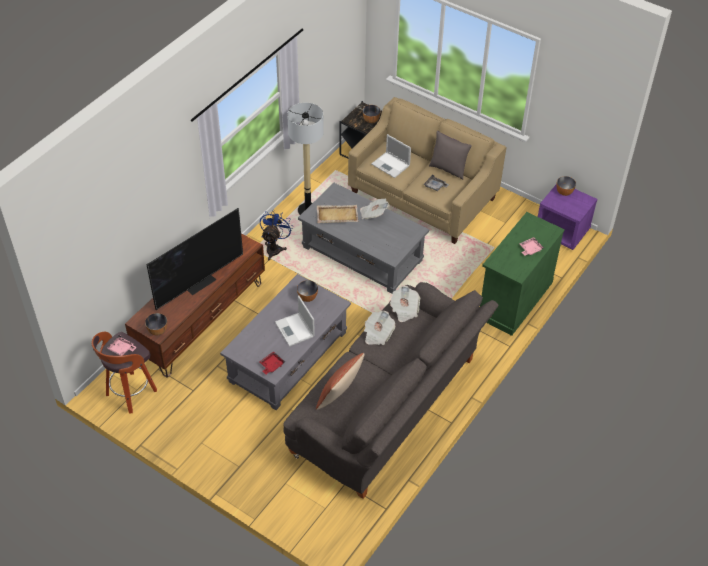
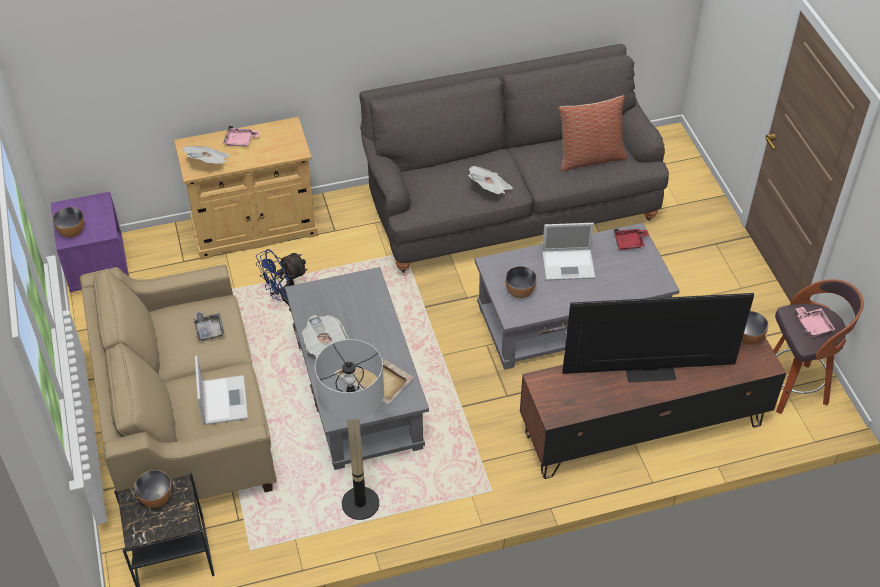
camera: 140 degrees left, 0 degrees up
(275, 248) = (461, 473): blue fan -> blue fan (286, 299)
(295, 330) = (569, 264): laptop -> laptop turned 75 degrees clockwise
(404, 310) = (434, 195): newspaper -> newspaper (209, 163)
(448, 169) = (159, 345): grey pillow -> none
(514, 299) = (254, 228): green cabinet -> beige cabinet

